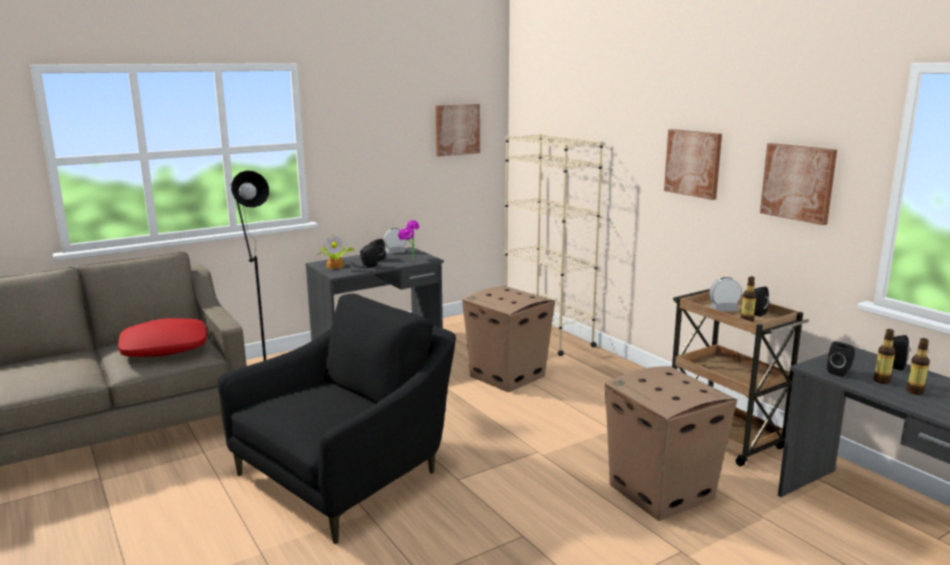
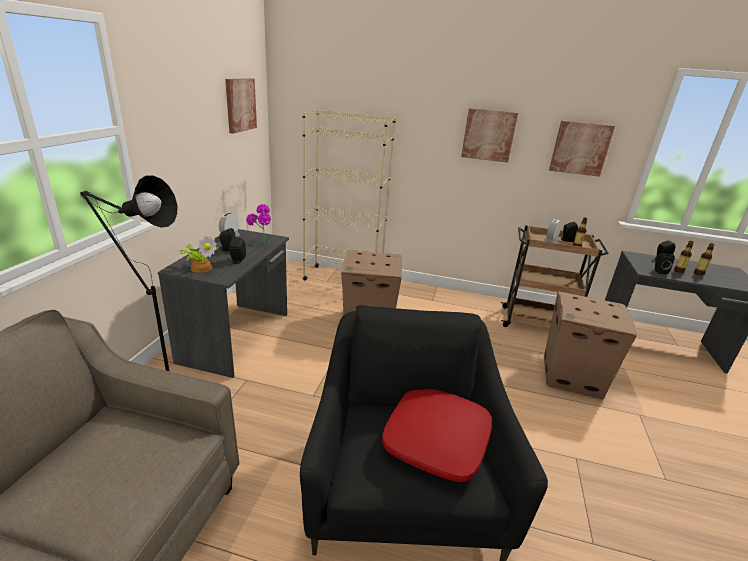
camera: 45 degrees left, 10 degrees up
(165, 348) = (124, 460): red pillow -> red pillow (435, 439)

